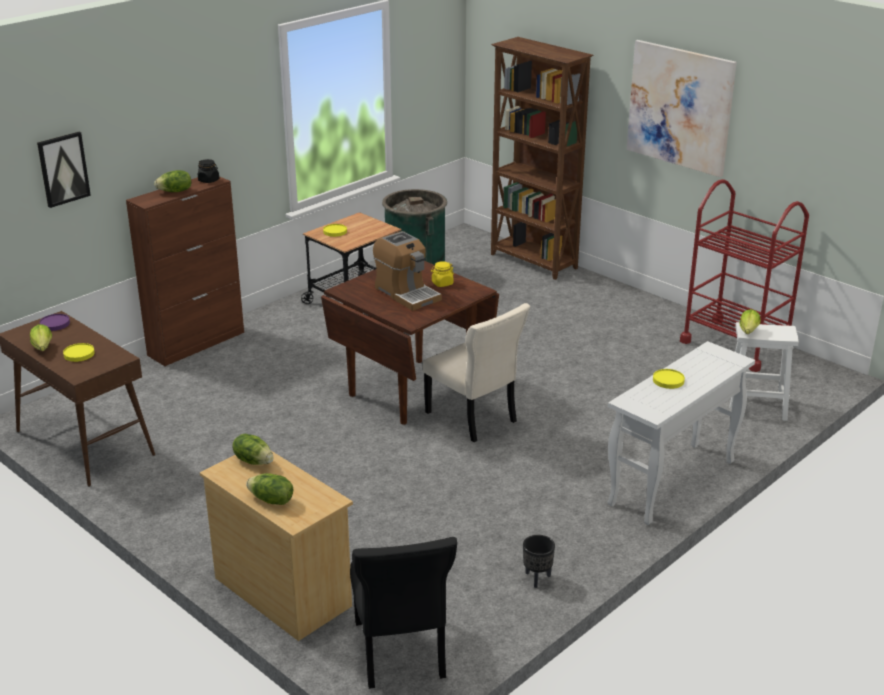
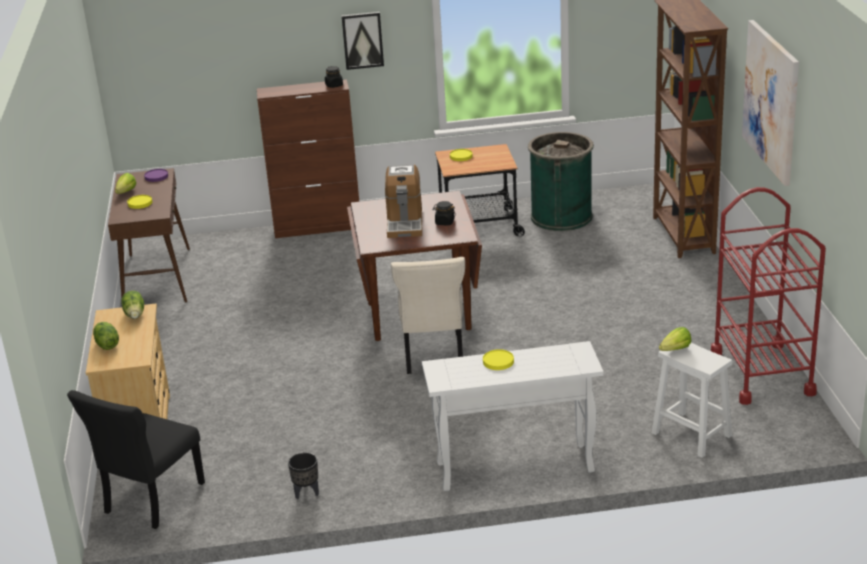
camera: 40 degrees right, 0 degrees up
(63, 169) = (199, 53): picture -> picture (362, 40)
(175, 191) = (297, 89): lettuce -> none
(442, 283) = (444, 222): yellow jar -> black jar

